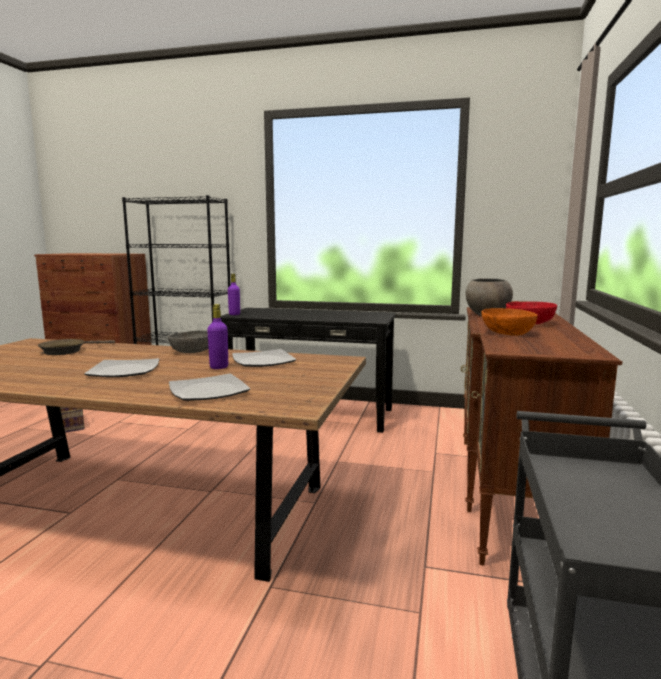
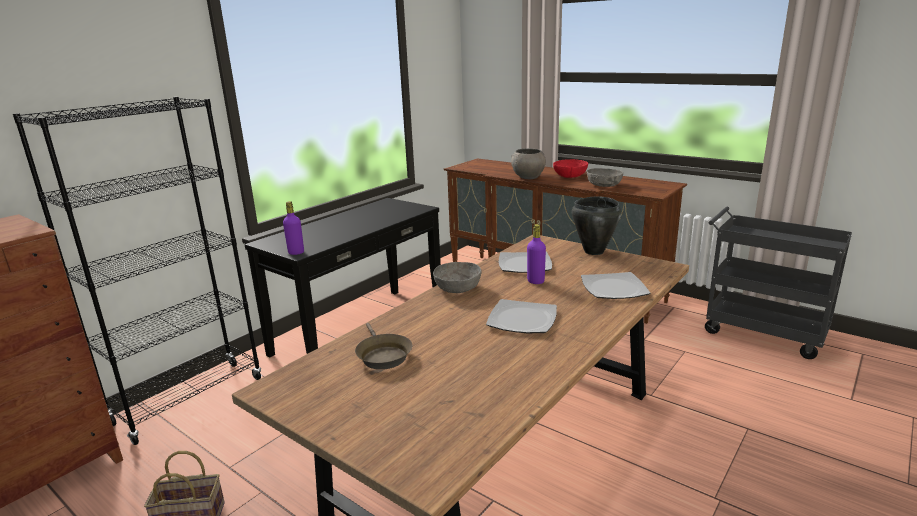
camera: 65 degrees left, 10 degrees up
(326, 378) = (593, 251): none -> black cooking pot
(507, 333) = (604, 185): orange bowl -> grey bowl

